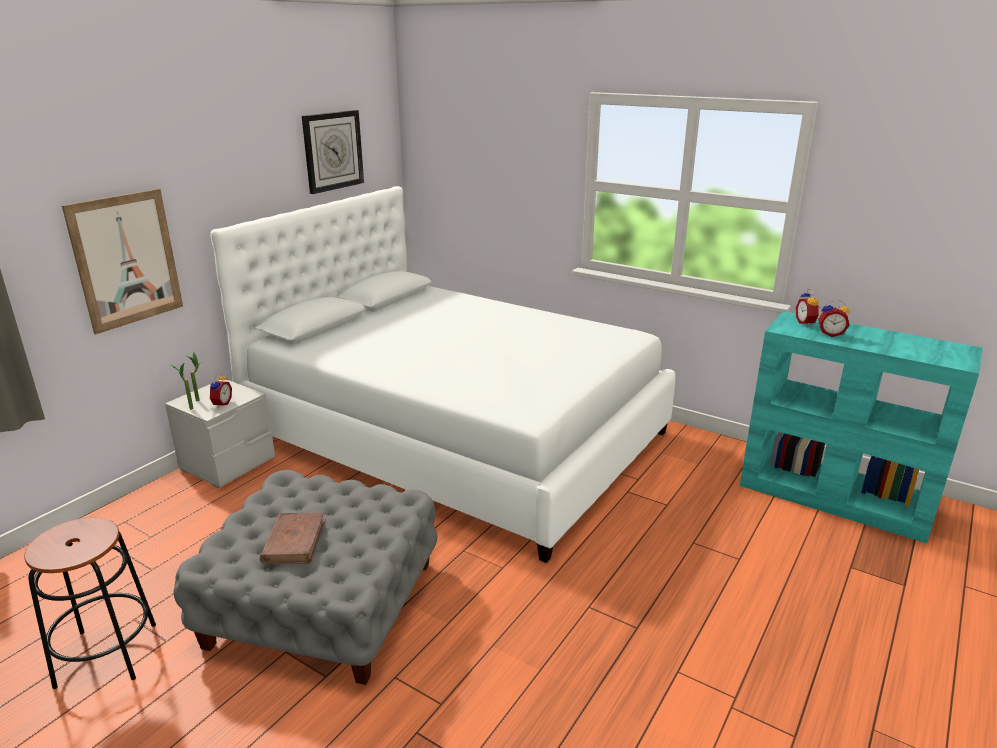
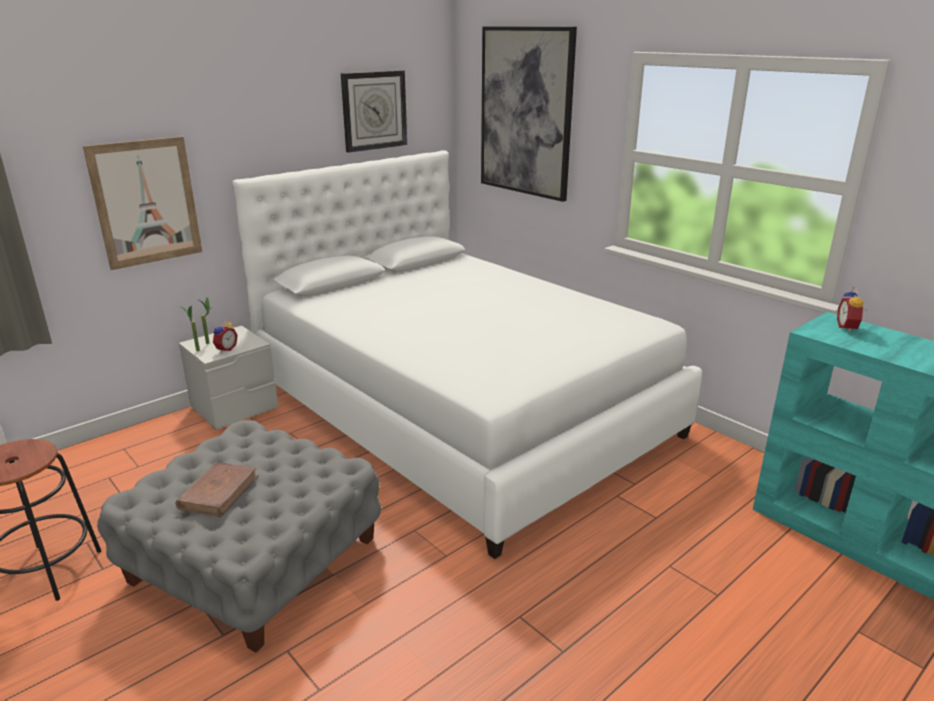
camera: 15 degrees right, 0 degrees up
(482, 147) = (526, 112): none -> picture
(830, 334) = (873, 344): alarm clock -> none

